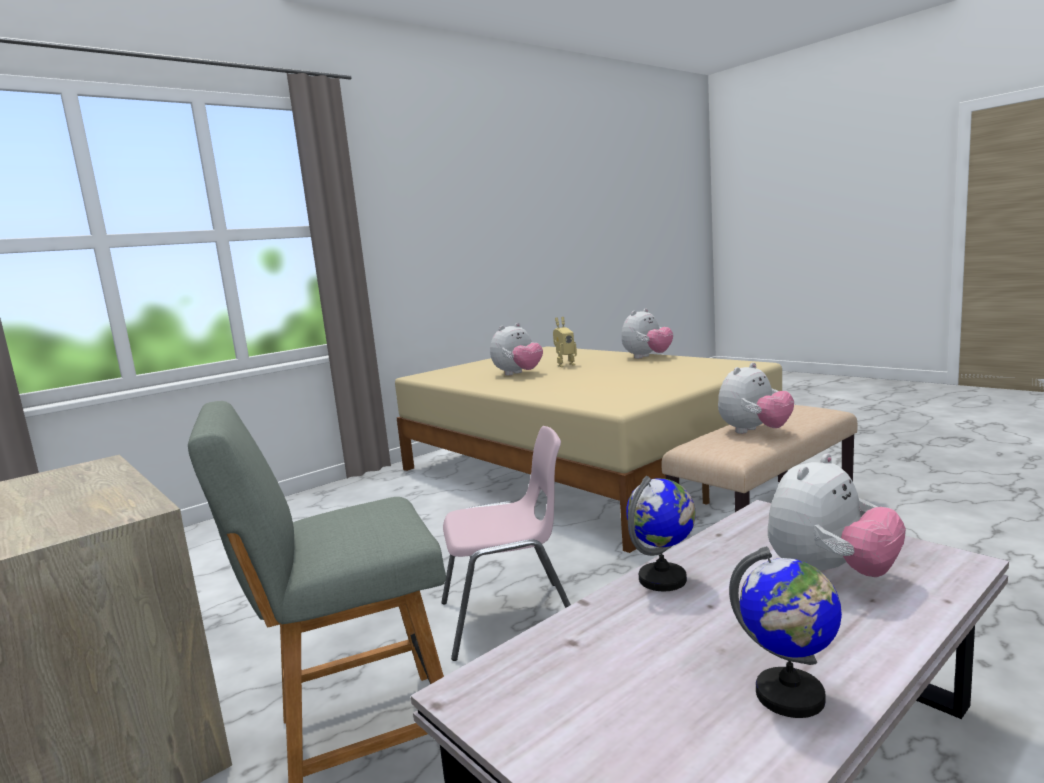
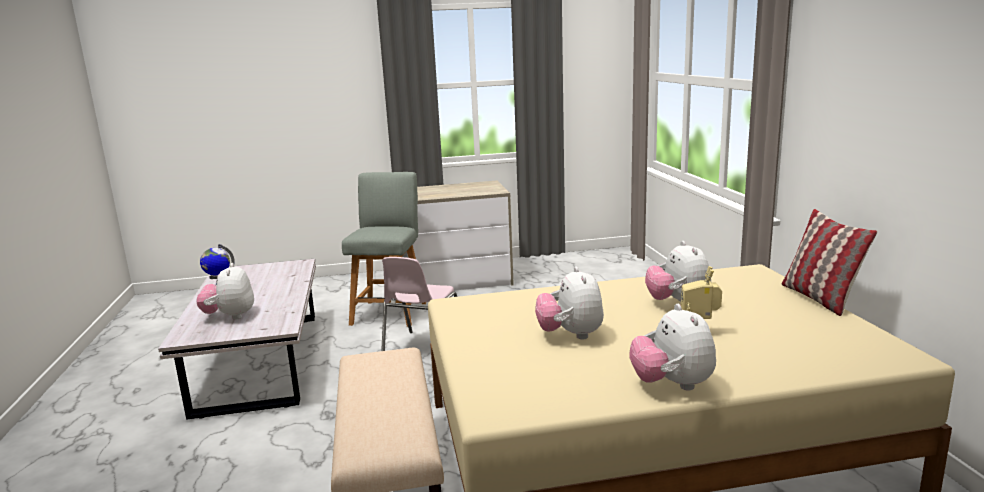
camera: 120 degrees right, 5 degrees up
(470, 362) = (819, 298): none -> pillow
(663, 579) = (290, 293): globe -> none
(754, 432) = (377, 381): plush toy -> plush toy (570, 335)

